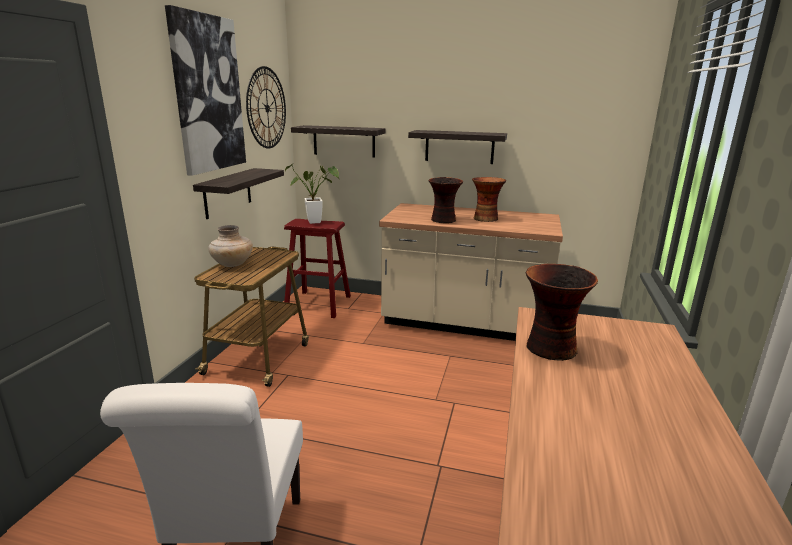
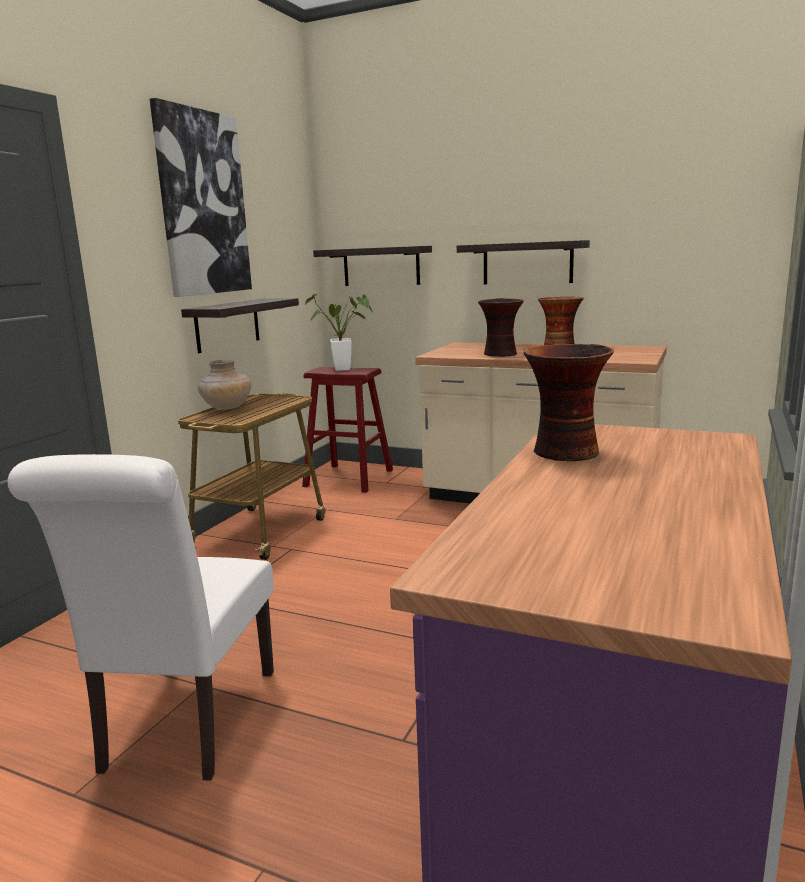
camera: 10 degrees right, 5 degrees down
(267, 108) = (282, 226): wall clock -> none

